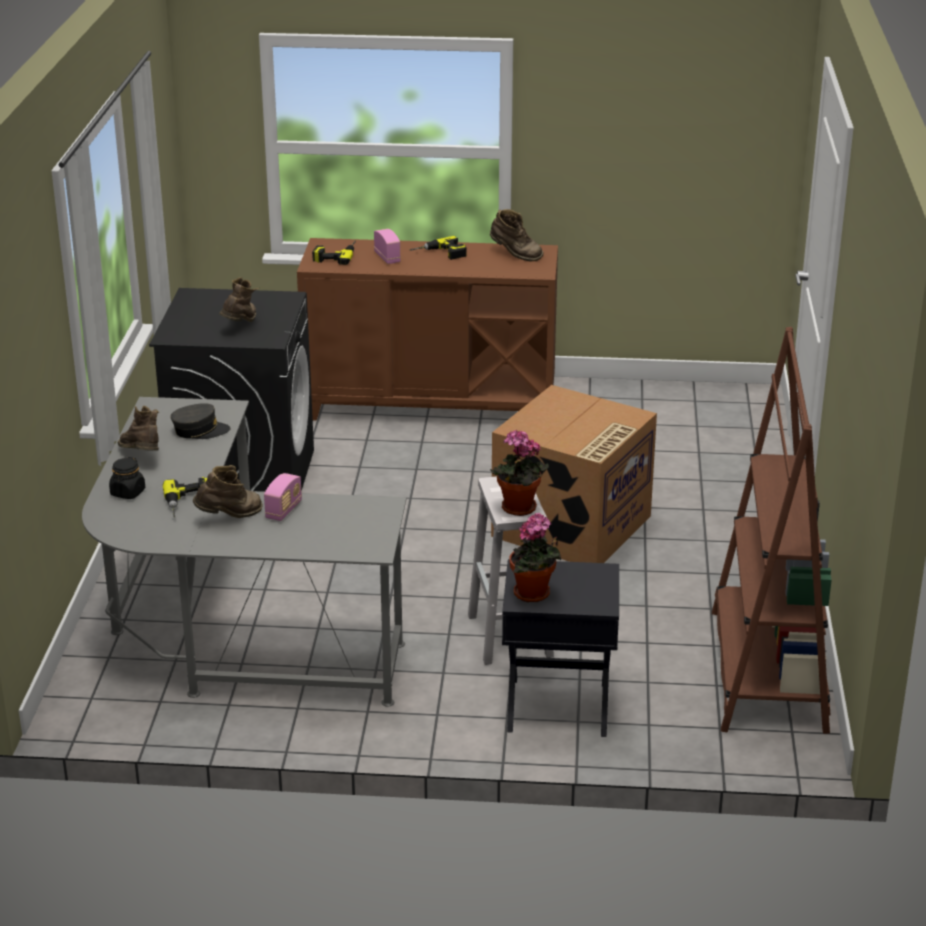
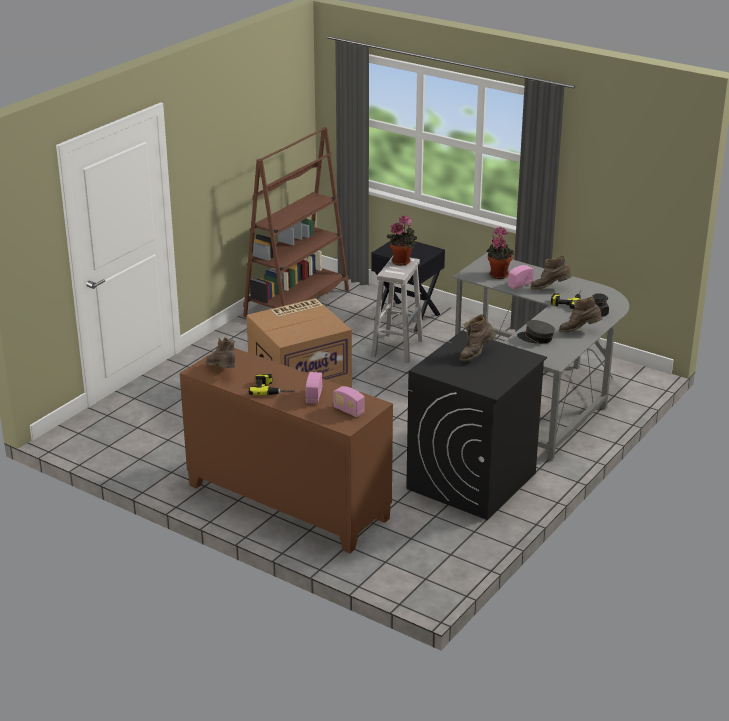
camera: 150 degrees left, 0 degrees up
(142, 457) = (579, 331): brown boot -> brown boot turned 90 degrees clockwise
(335, 255) = (348, 411): power drill -> radio
(534, 595) = (424, 250): potted plant -> potted plant (498, 274)

